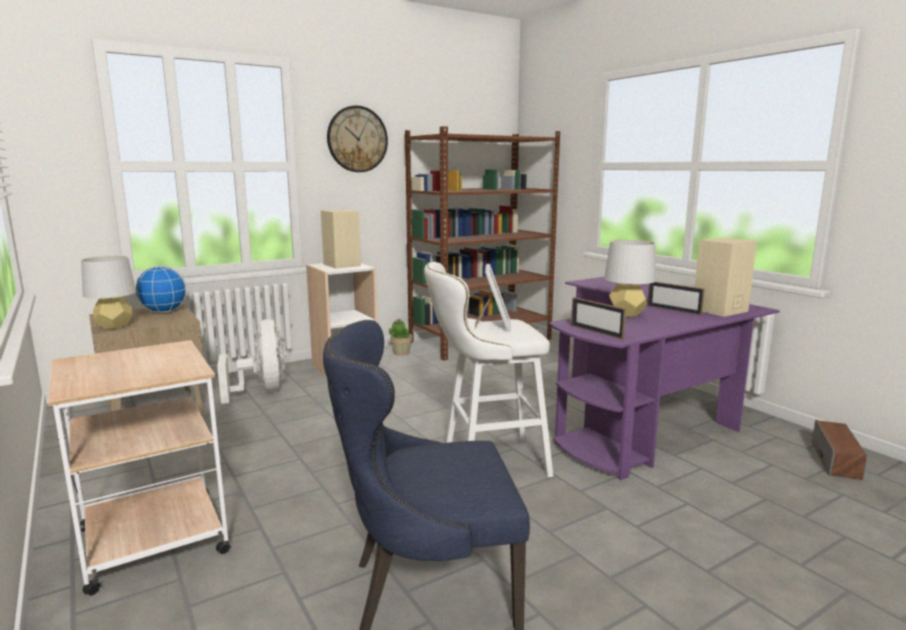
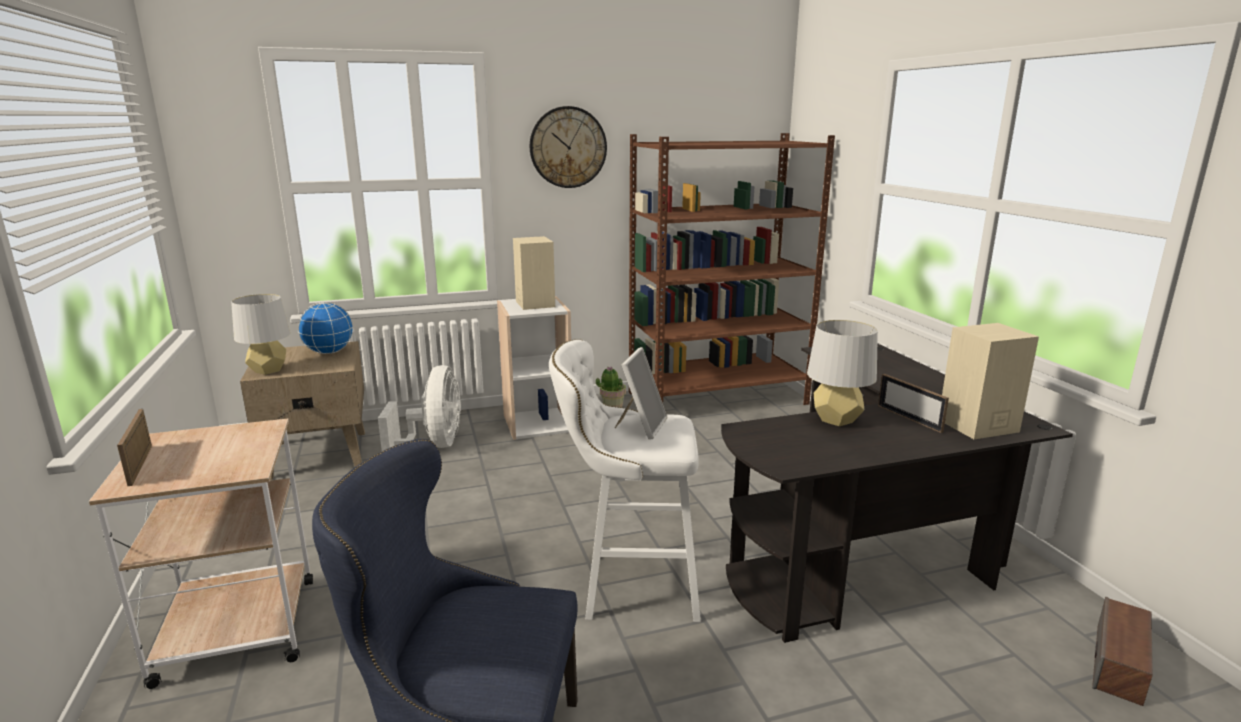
camera: 15 degrees right, 5 degrees up
(596, 332) = (767, 451): picture frame -> picture frame (140, 465)
(643, 416) = (869, 544): purple desk -> black desk

